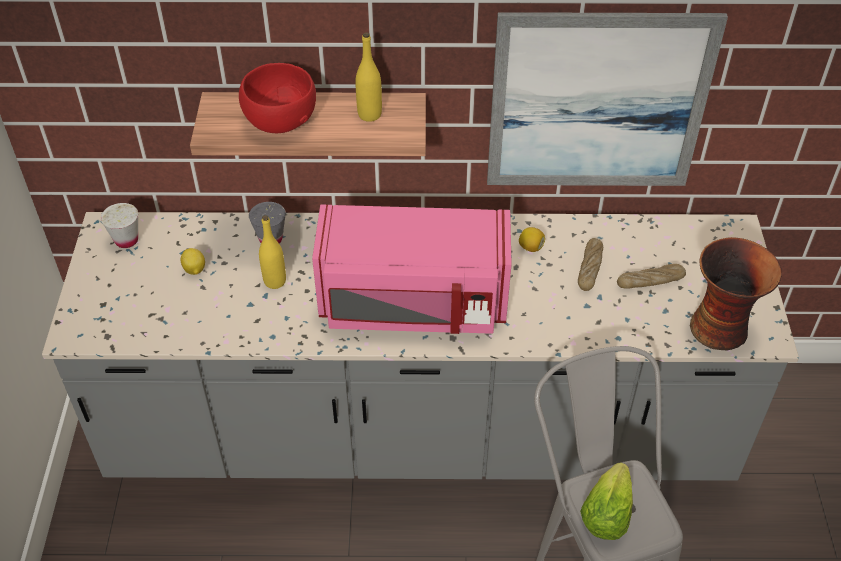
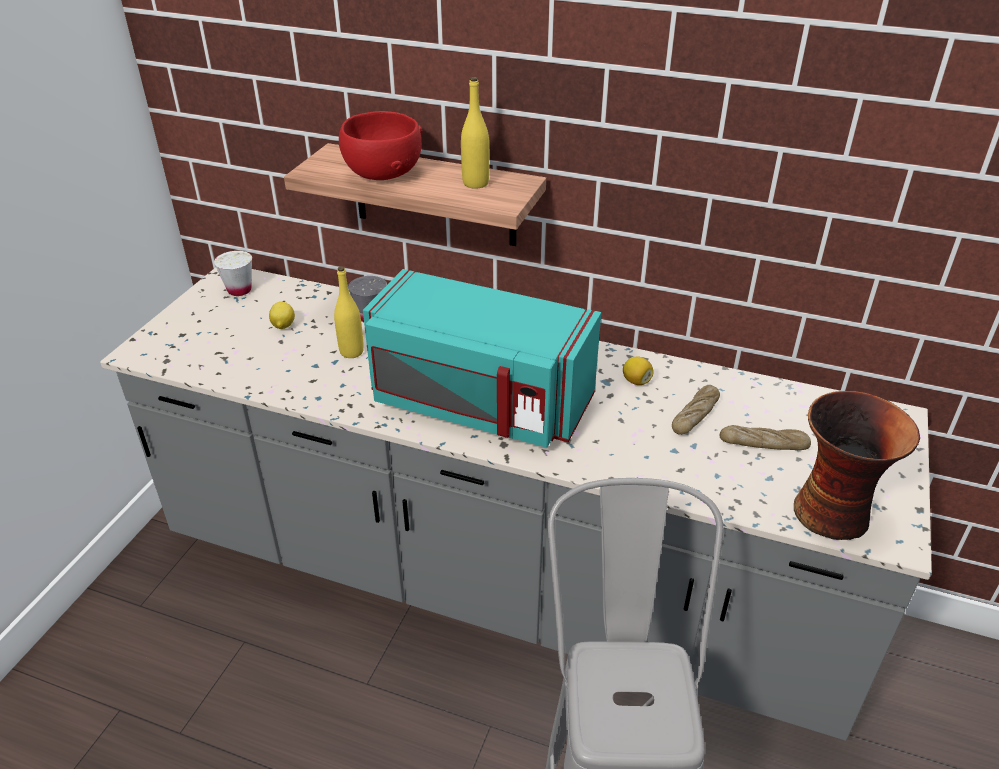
camera: 20 degrees right, 10 degrees down
(413, 304) = (478, 403): pink microwave -> turquoise microwave
(597, 103) = (738, 221): picture -> none
(606, 515) = (611, 697): lettuce -> none

